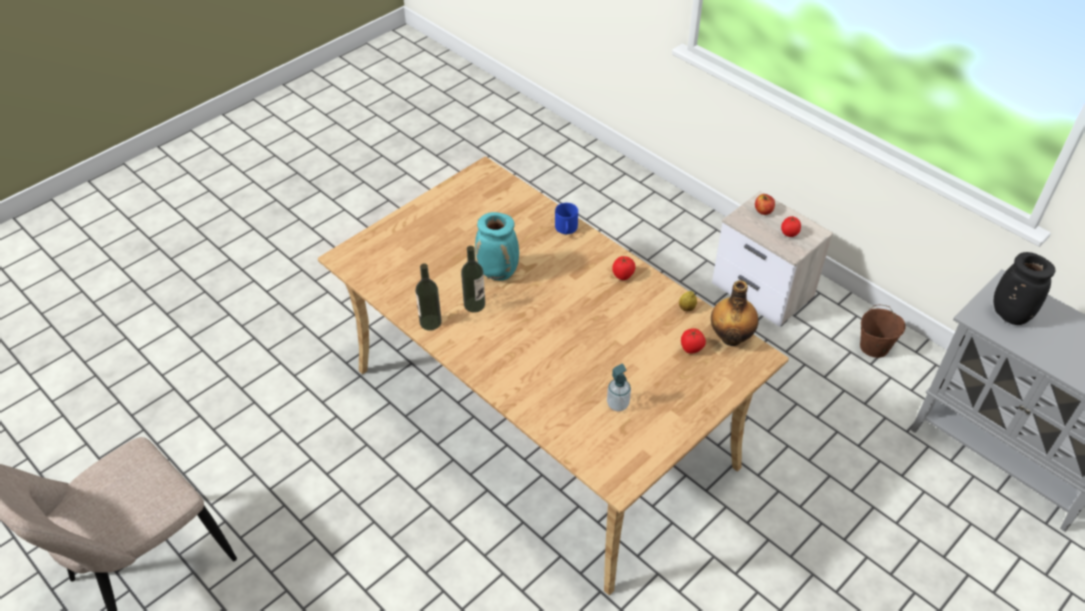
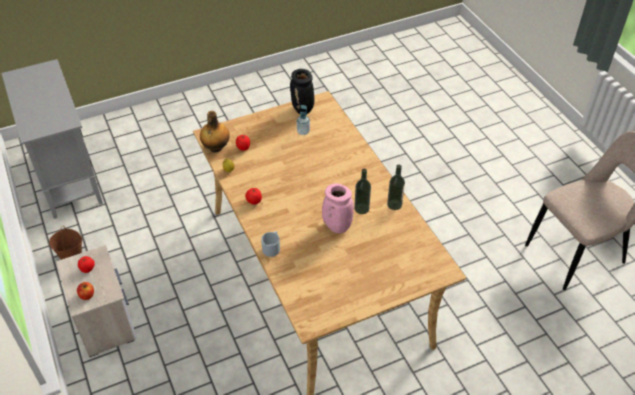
camera: 160 degrees left, 0 degrees up
(499, 273) = (336, 226): turquoise vase -> pink vase
(566, 229) = (272, 247): blue mug -> grey mug
(1008, 315) = (51, 118): black vase -> black vase (303, 110)

